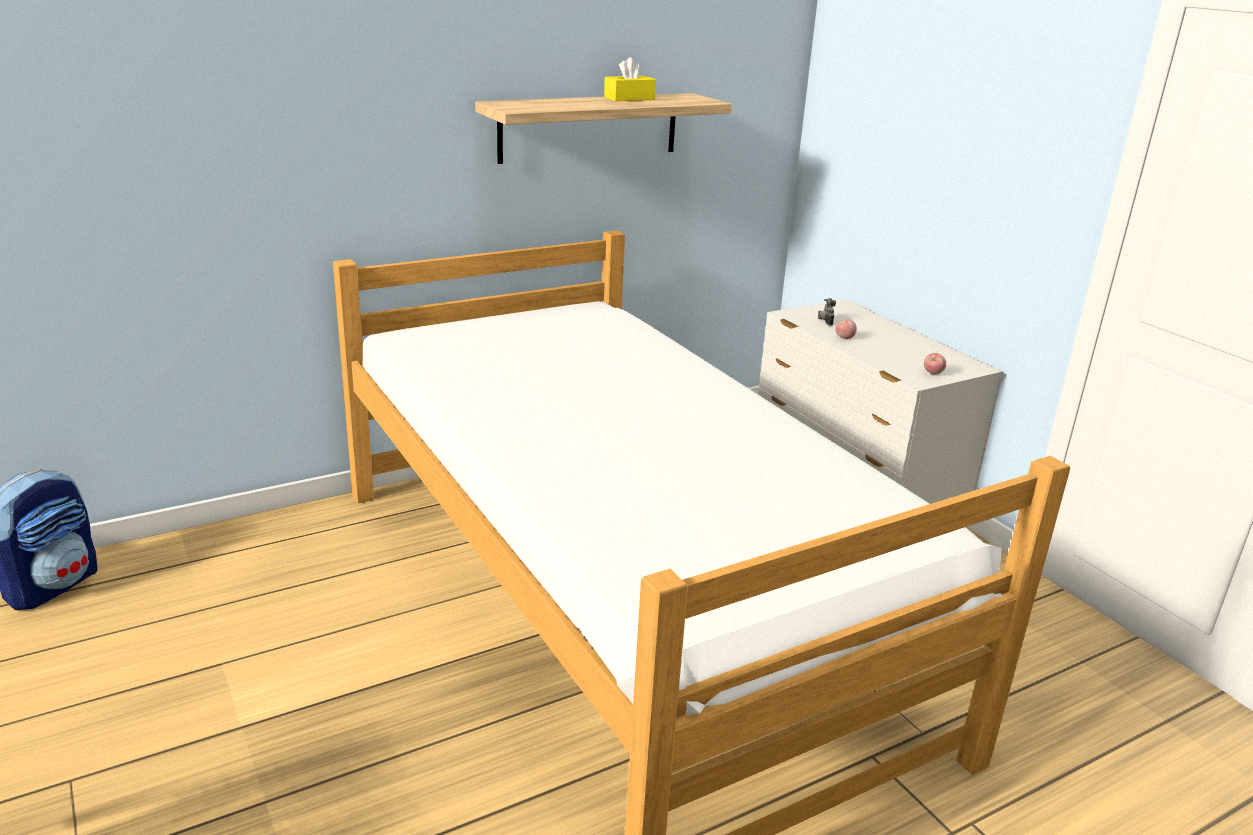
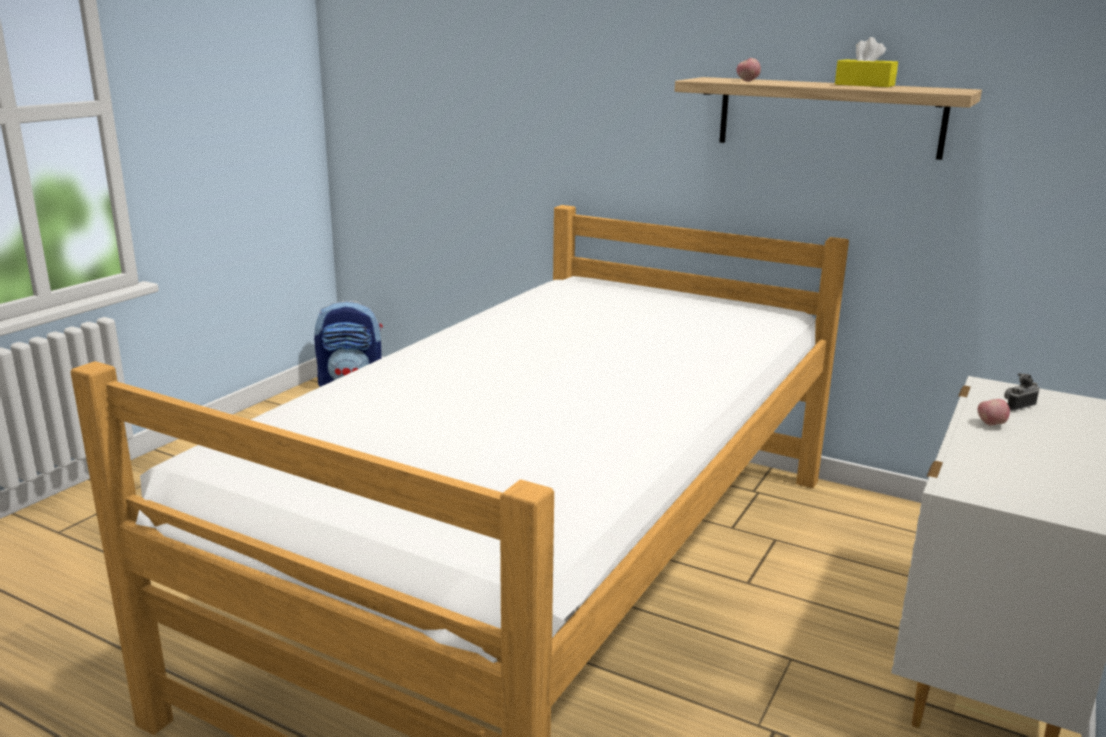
camera: 60 degrees right, 5 degrees down
(932, 373) = (1003, 493): apple -> apple (747, 81)

